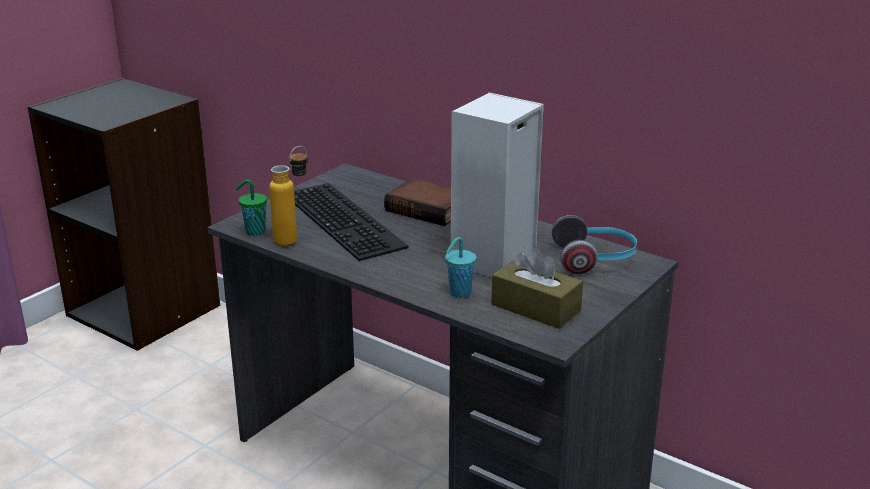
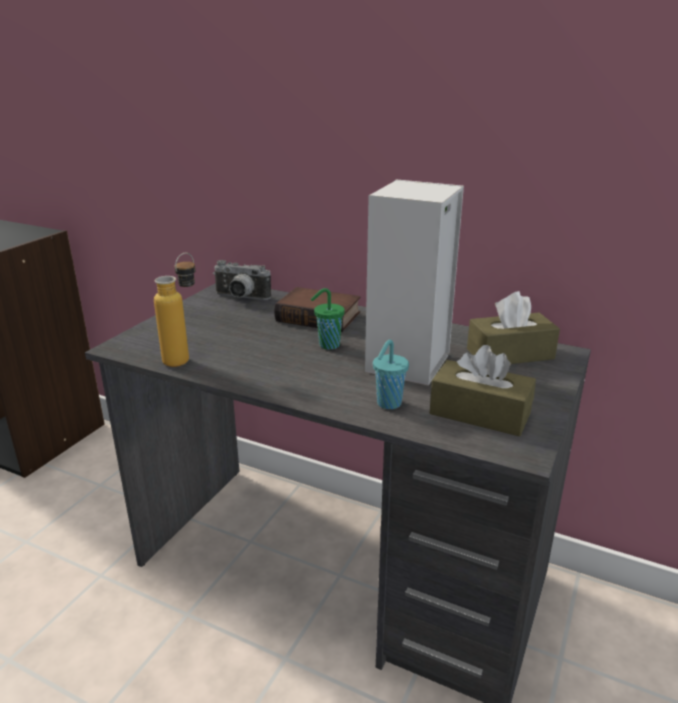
camera: 10 degrees left, 0 degrees up
(254, 232) = (138, 353): green cup -> green cup (328, 345)
(346, 220) = (238, 333): keyboard -> none
(358, 184) = (240, 298): none -> camera
(594, 259) = (510, 354): headphones -> brown tissue box

